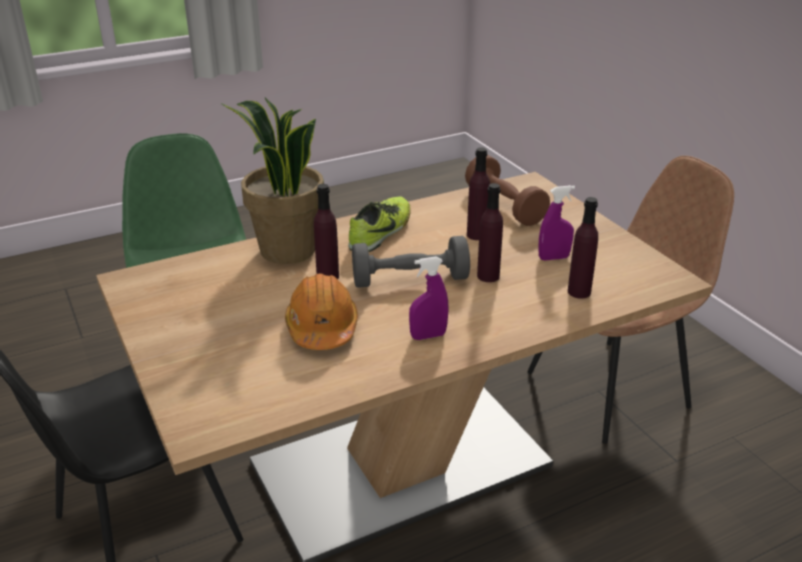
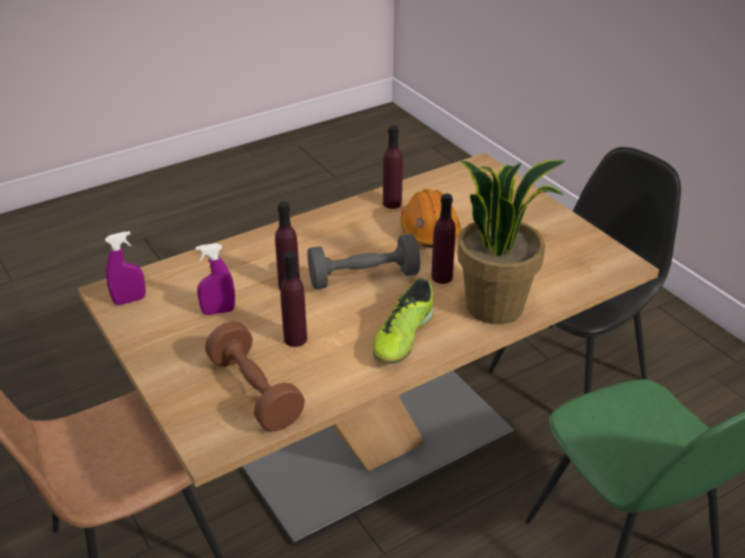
camera: 175 degrees right, 5 degrees up
(428, 336) = (343, 228): purple spray bottle -> purple spray bottle (129, 300)
(579, 292) = (207, 273): purple bottle -> purple bottle (392, 203)

